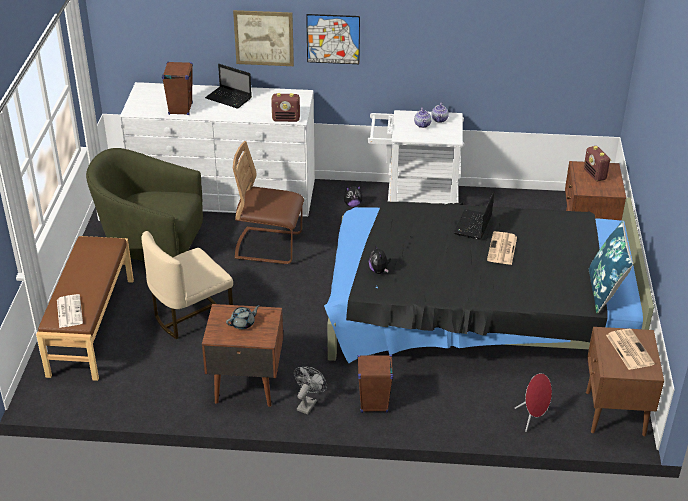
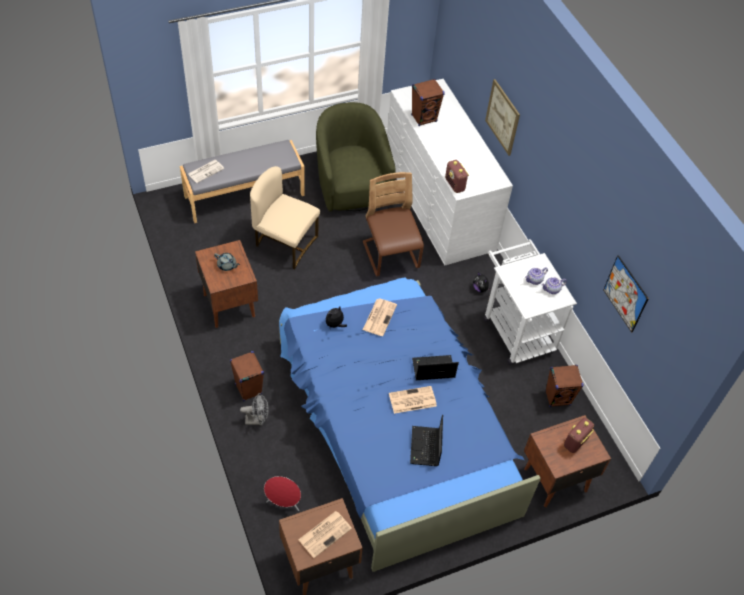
camera: 60 degrees right, 15 degrees up
(91, 326) = (244, 195): brown bench -> grey bench
(229, 98) = (460, 140): laptop -> laptop (425, 447)
(308, 403) = (229, 348): grey fan -> grey fan (257, 420)
(333, 39) = (533, 159): picture -> picture (625, 293)
(389, 238) = (379, 317): none -> newspaper
(477, 311) = (394, 423): black bed -> blue bed
(504, 204) = (557, 398): none -> brown speaker
(605, 291) = (399, 496): blue pillow -> none

